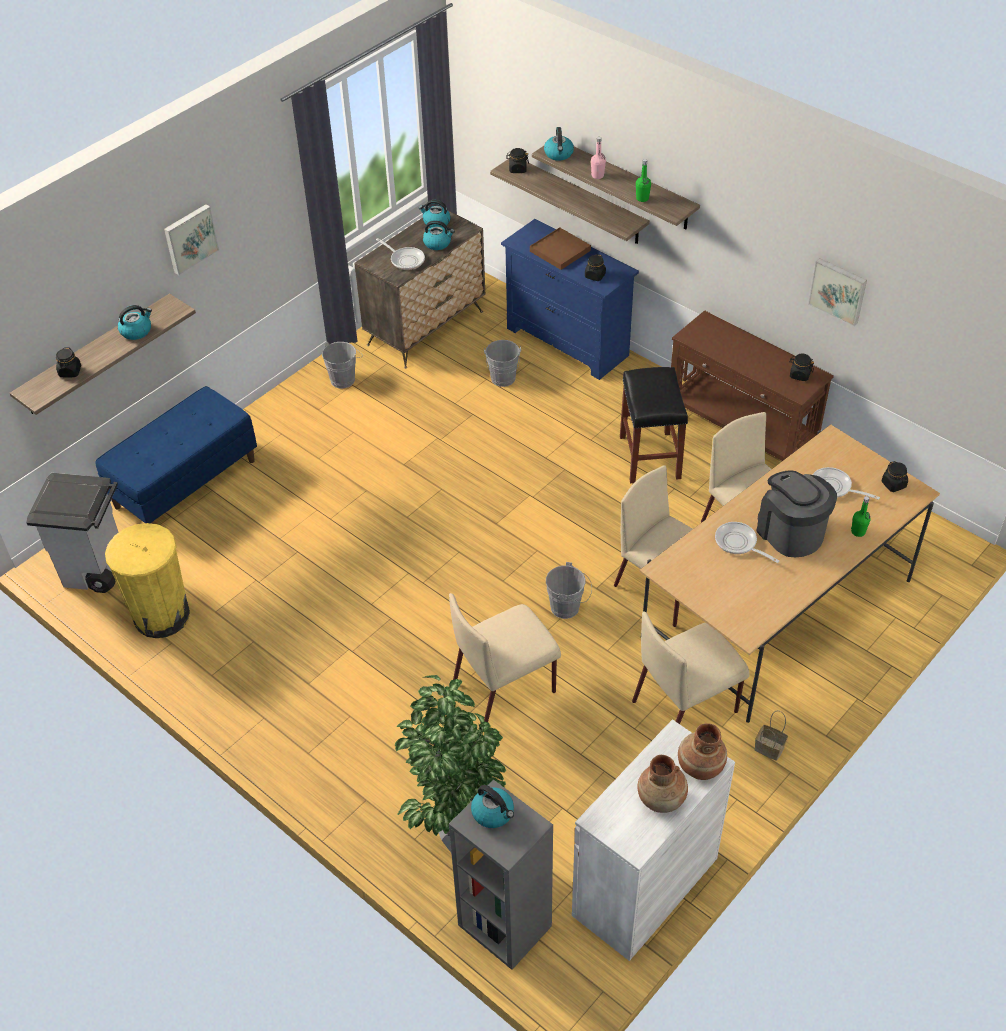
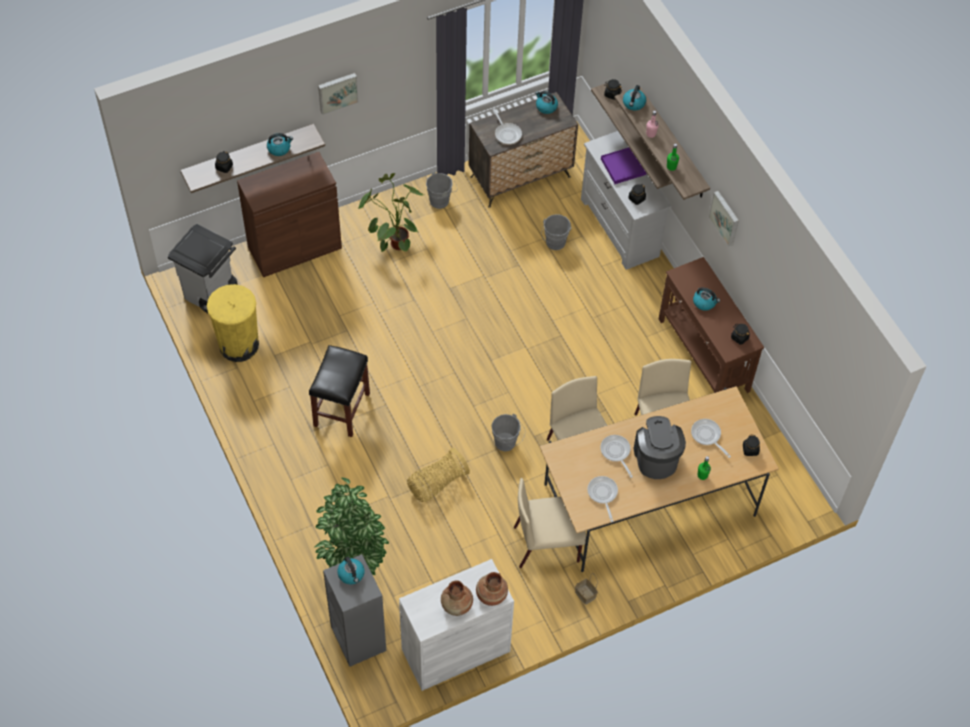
camera: 20 degrees right, 10 degrees up
(185, 483) = (294, 247): blue bench -> brown cabinet
(307, 435) = (393, 238): none -> potted plant
(438, 243) = (538, 127): kettle -> kettle (704, 302)
(505, 686) = (436, 483): beige chair -> basket
(560, 251) = (623, 166): brown tray -> purple tray
(567, 342) = (619, 228): blue dresser -> white dresser
(649, 456) = (627, 348): black stool -> black stool (341, 409)
(753, 596) = (602, 494): none -> frying pan
(838, 290) = (773, 294): picture -> picture (725, 217)

